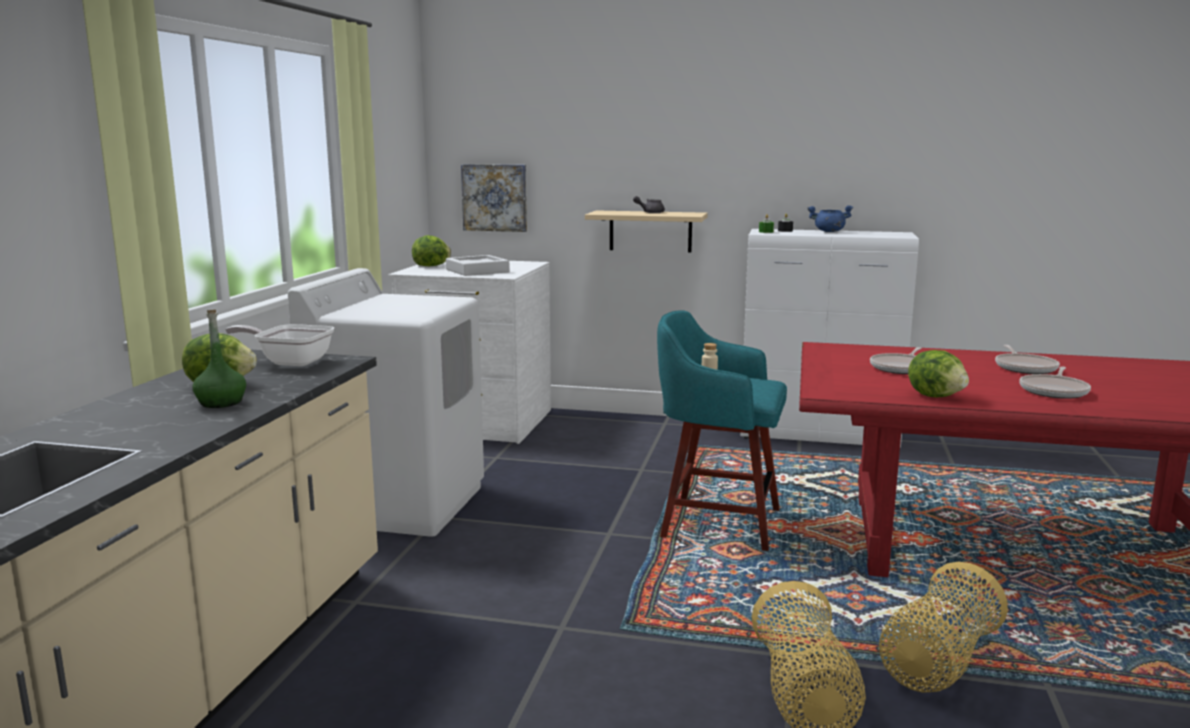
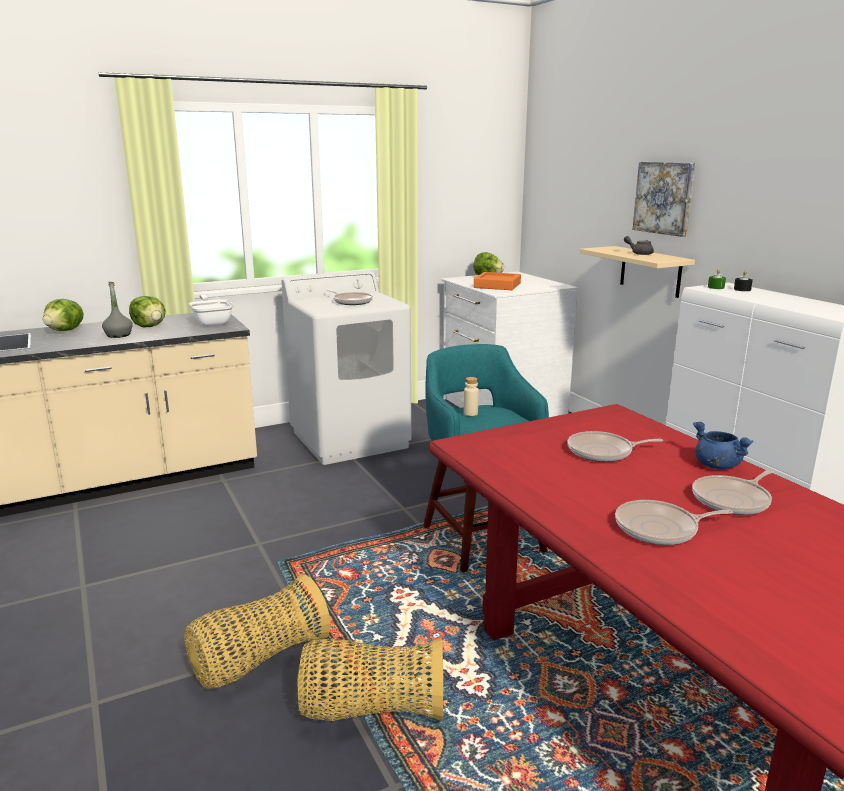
camera: 50 degrees right, 5 degrees up
(221, 403) = (118, 335): green bottle -> grey bottle
(407, 305) = (351, 301): none -> frying pan
(477, 271) = (497, 285): grey tray -> orange tray
(495, 197) = (555, 226): picture -> picture (664, 198)
(829, 231) = (786, 297): blue cooking pot -> blue cooking pot (716, 465)
(936, 396) = (528, 482): lettuce -> lettuce (66, 330)

